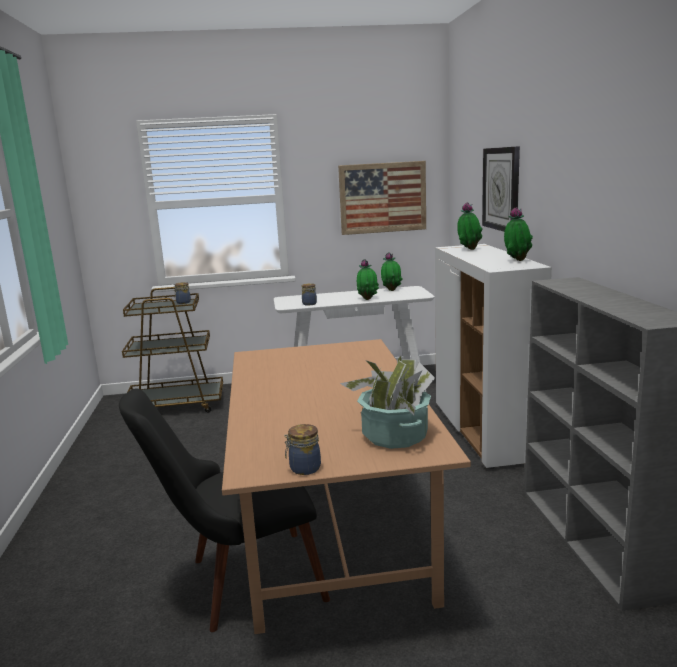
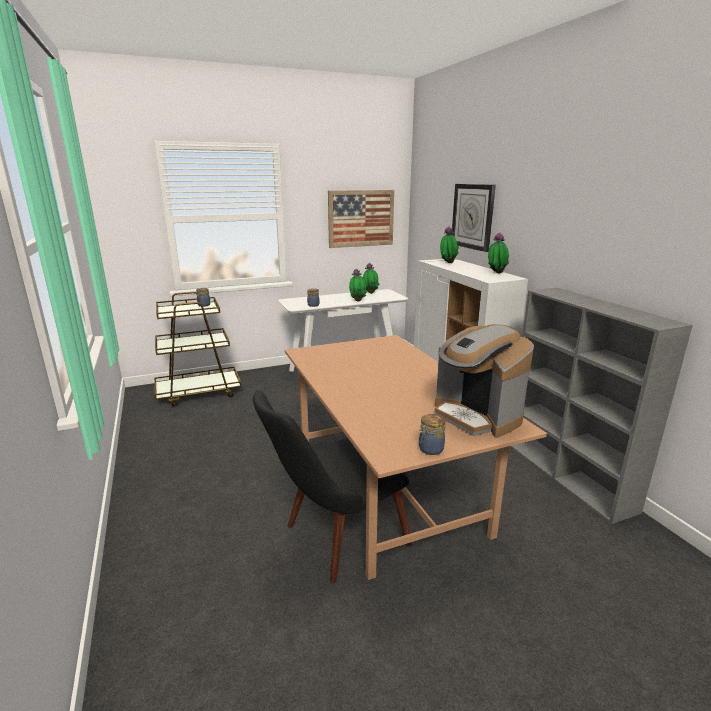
camera: 15 degrees left, 5 degrees up
(395, 436) = (476, 416): potted plant -> coffee machine

